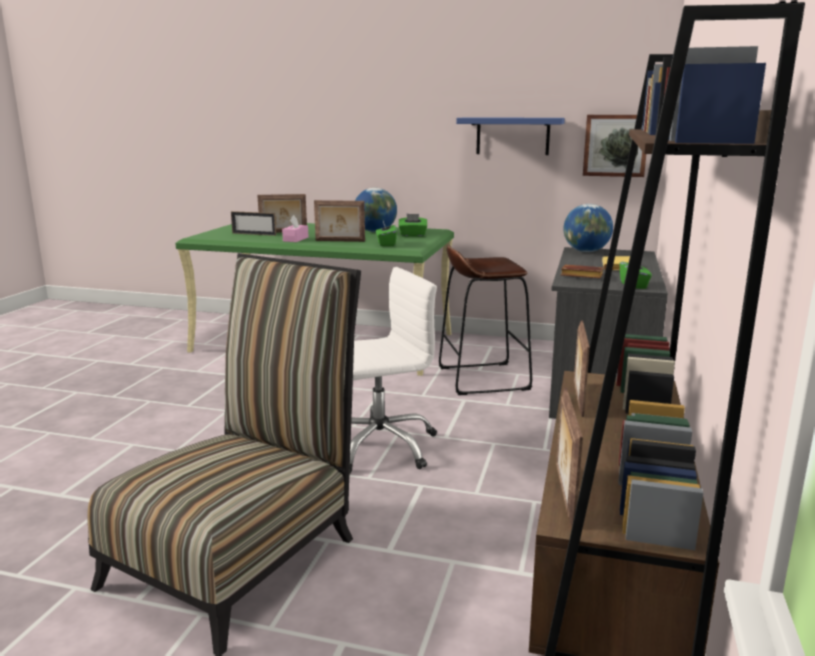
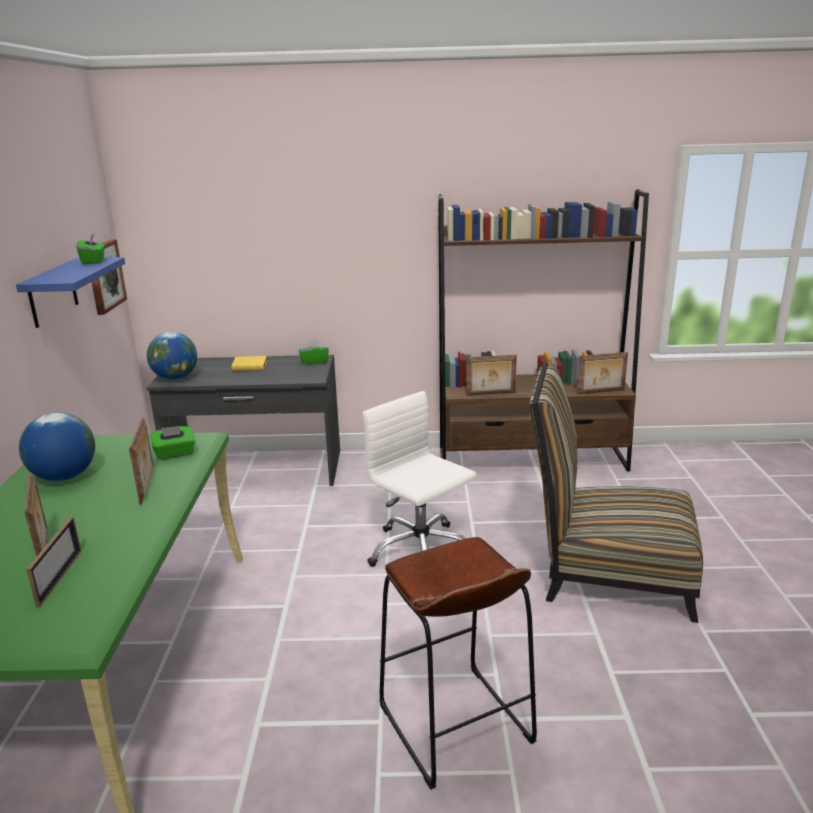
camera: 105 degrees left, 5 degrees up
(295, 239) = (126, 523): pink tissue box -> none
(412, 235) = (107, 448): green tissue box -> green tissue box (94, 261)
(482, 378) = (246, 523): brown stool -> brown stool (454, 724)
(580, 276) = (287, 376): brown book -> none

